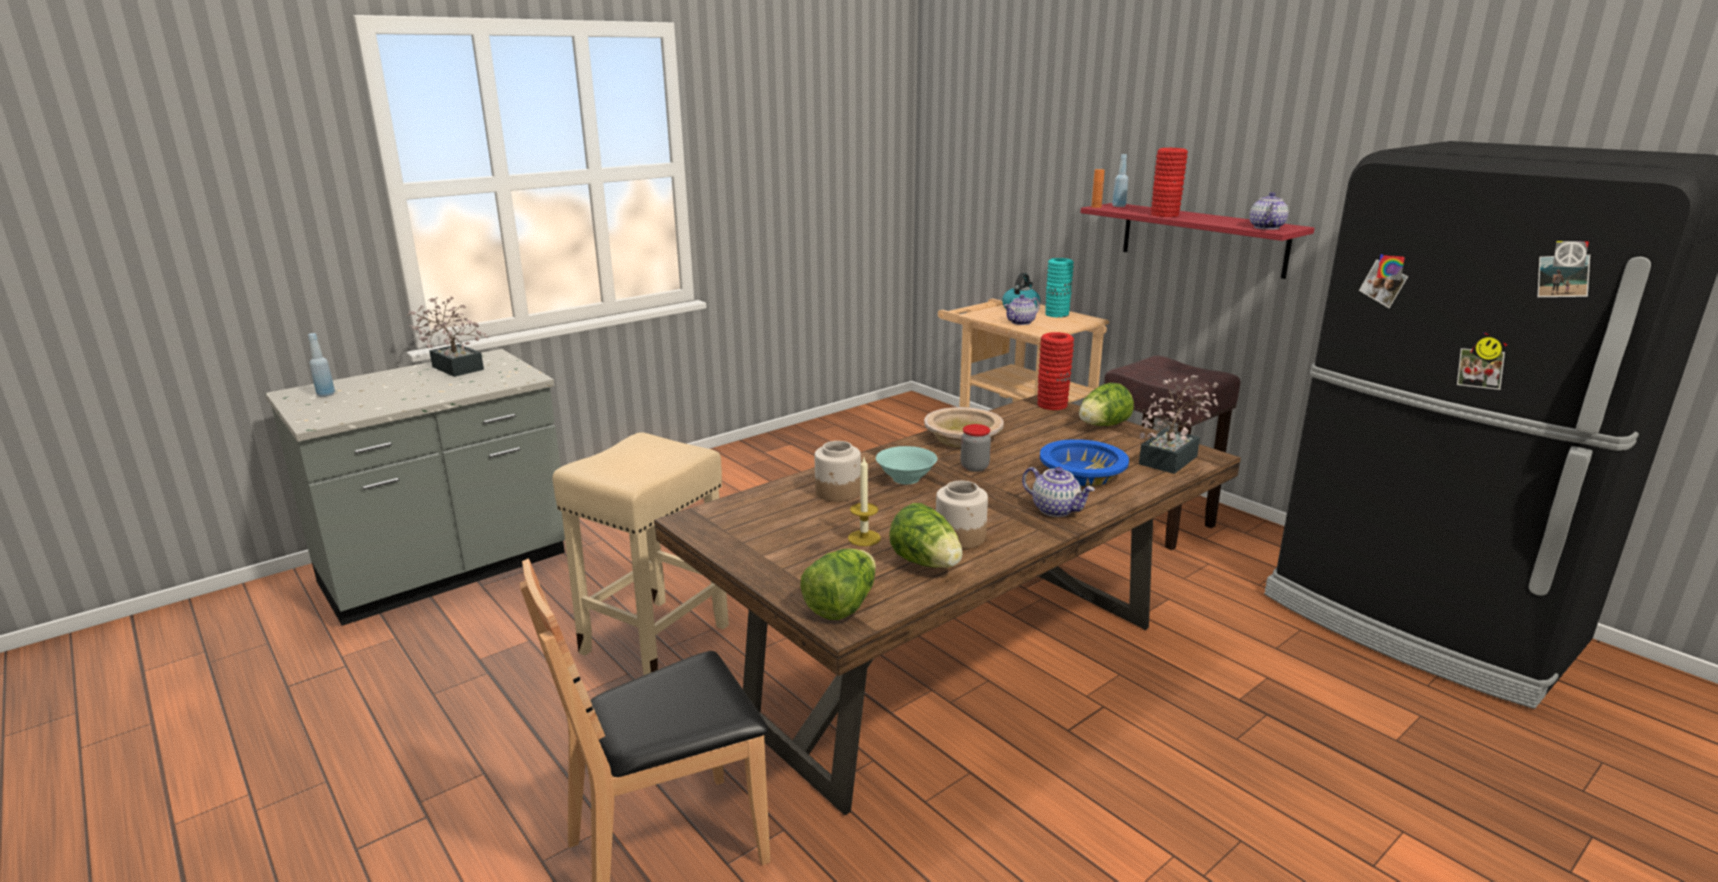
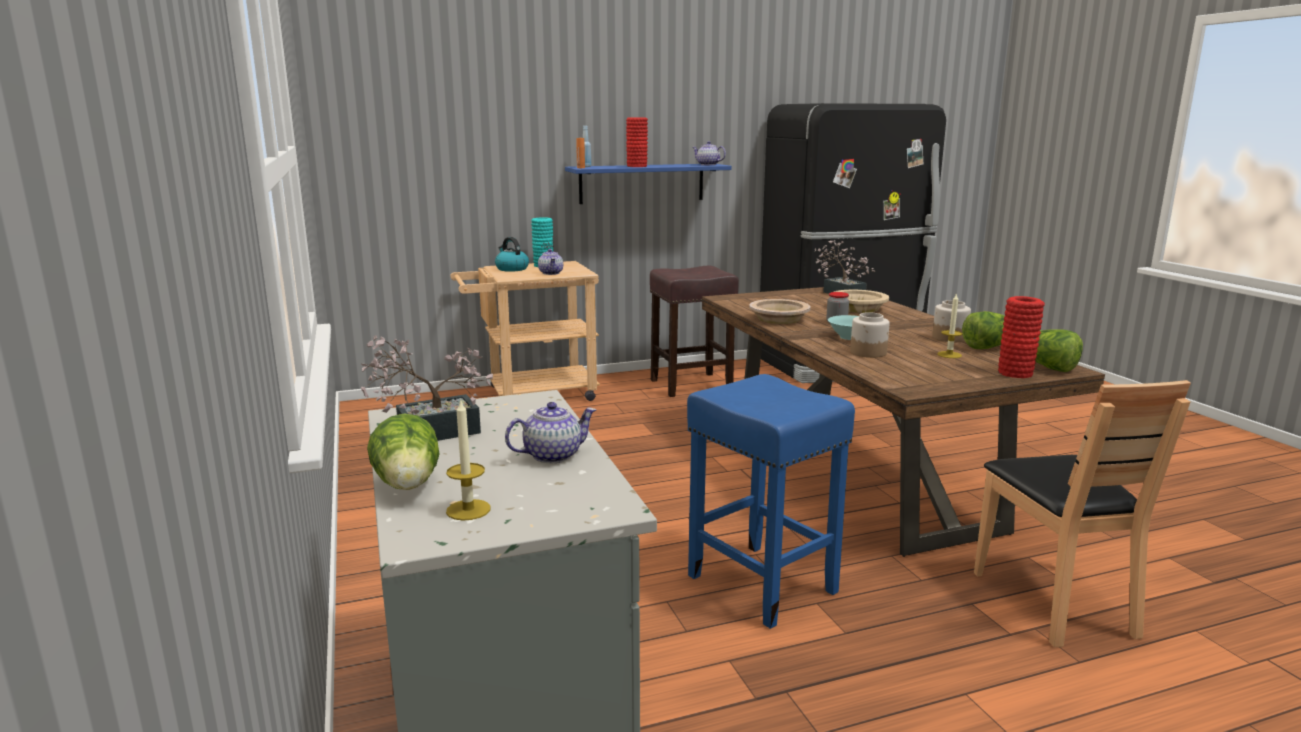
camera: 70 degrees left, 5 degrees down
(326, 394) = (468, 510): blue bottle -> candle
(657, 638) = (759, 583): beige stool -> blue stool
(1052, 405) = (729, 297): red vase -> red vase (1015, 373)
(1056, 509) = (912, 318): teapot -> teapot (553, 455)
(1082, 474) = (858, 308): blue bowl -> beige bowl
(1102, 426) = (778, 295): lettuce -> lettuce (408, 486)
(1202, 239) = (642, 183): red shelf -> blue shelf

